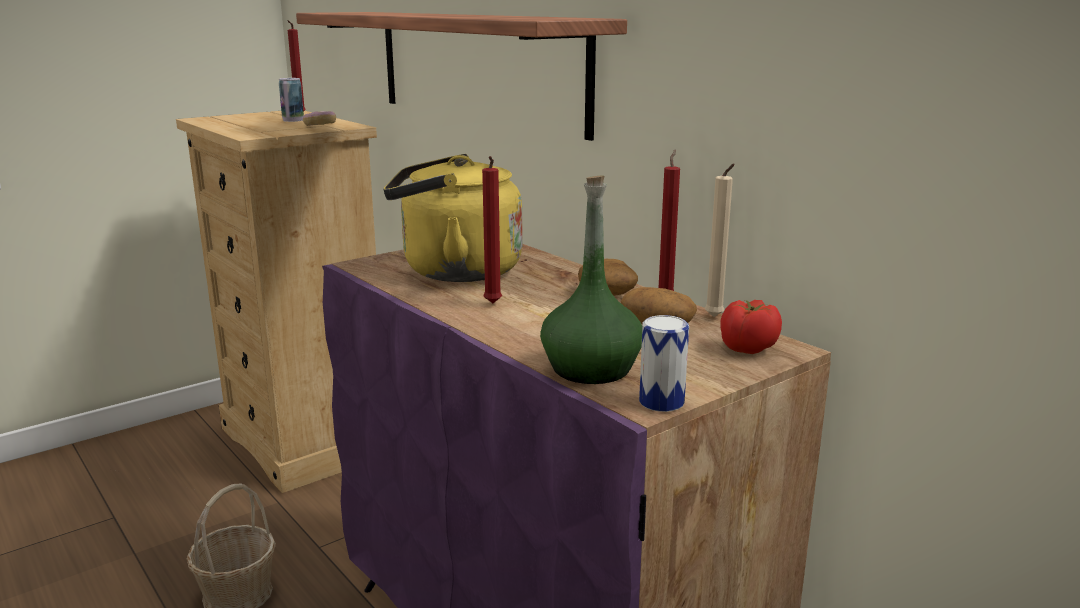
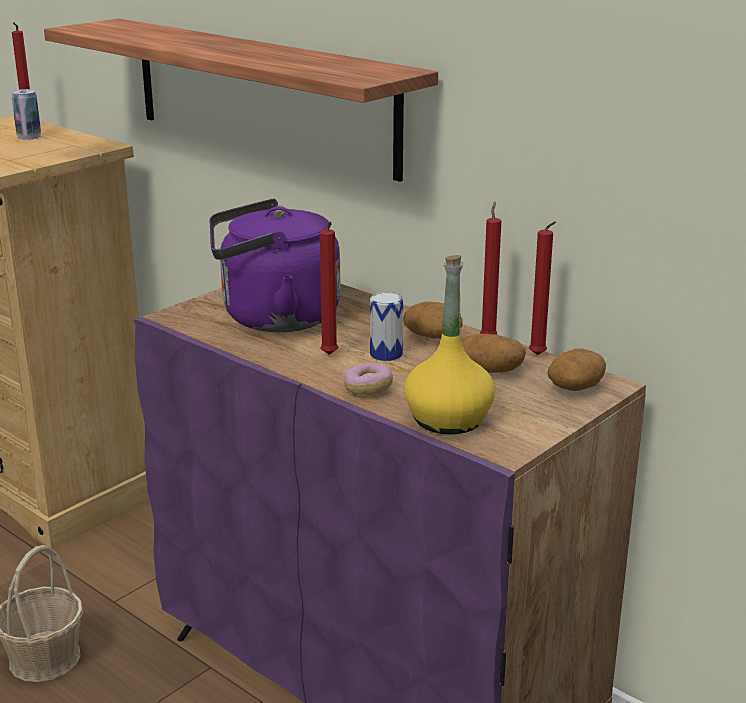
camera: 10 degrees left, 5 degrees up
(320, 126) = (69, 147): donut -> donut (368, 389)
(454, 271) = (273, 318): yellow kettle -> purple kettle
(590, 369) = (448, 419): green bottle -> yellow bottle
(661, 402) = (519, 446): can -> can (386, 354)
(715, 318) = (538, 356): beige candle -> red candle
(747, 349) = (575, 387): tomato -> potato

